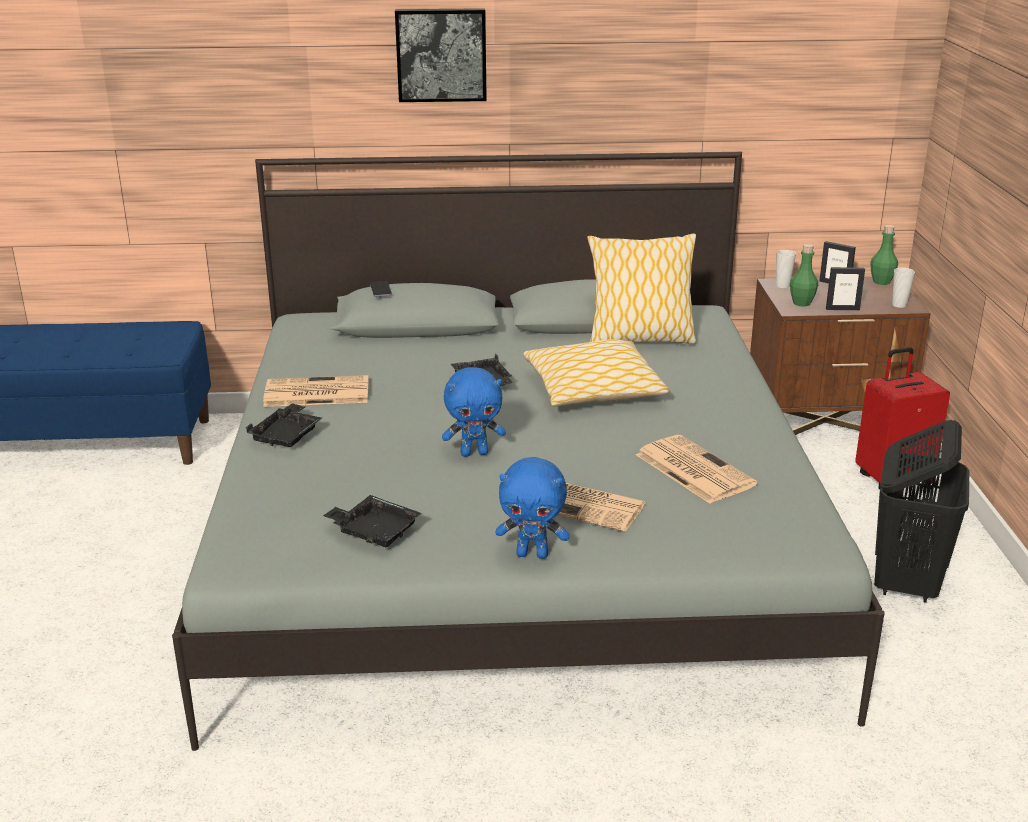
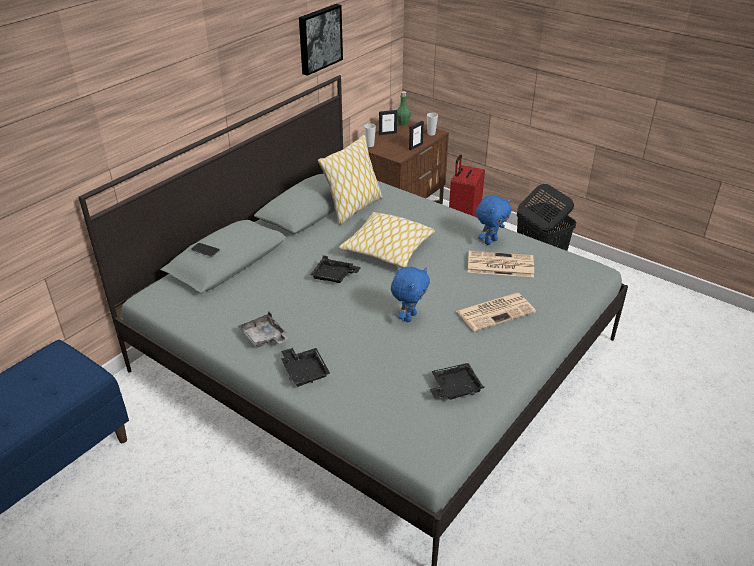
camera: 50 degrees left, 10 degrees up
(315, 393) = (264, 337): newspaper -> grey tray
(441, 54) = (181, 69): picture -> picture (319, 38)
(533, 554) = (525, 348): blue plush toy -> blue plush toy (490, 241)
(801, 303) = (395, 151): green bottle -> none

